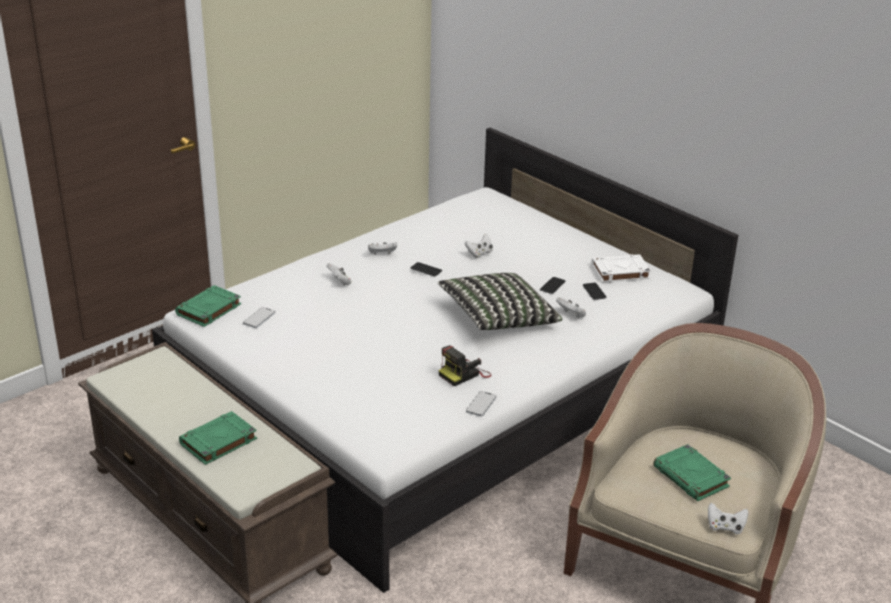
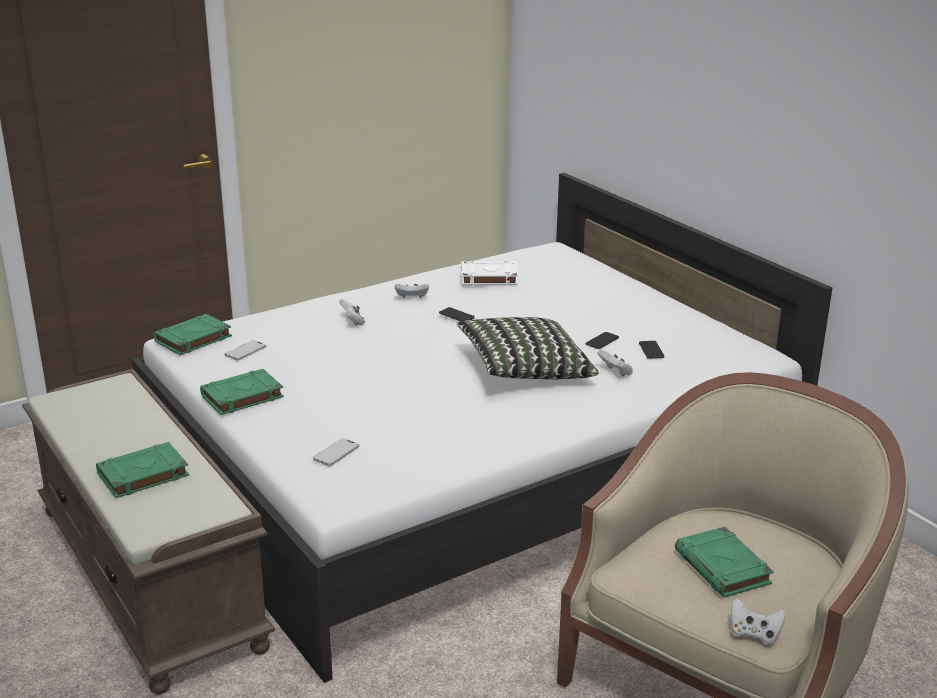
camera: 10 degrees right, 5 degrees down
(273, 363) = (241, 397): none -> green book
(464, 374) = (462, 425): camera -> none
(479, 253) = (525, 303): white game controller -> none
(481, 404) = (471, 459): phone -> phone (336, 453)
(619, 272) = (689, 332): white book -> white book (488, 277)

